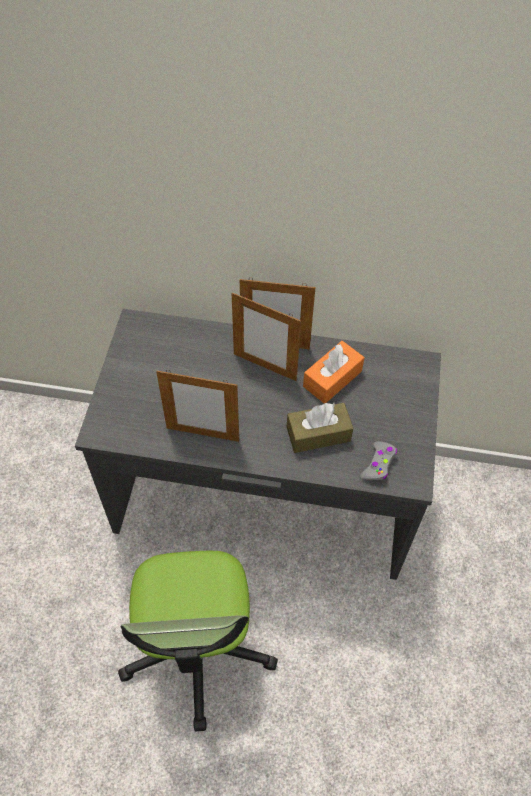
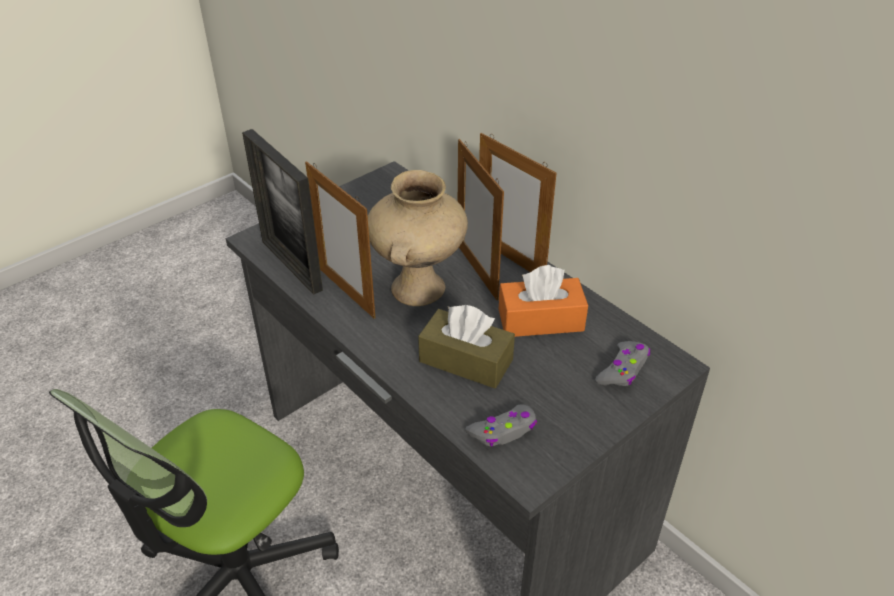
camera: 40 degrees right, 15 degrees down
(145, 437) = (291, 265): none -> picture frame
(244, 402) = (419, 289): none -> beige vase
(402, 383) = (623, 370): none -> grey game controller

